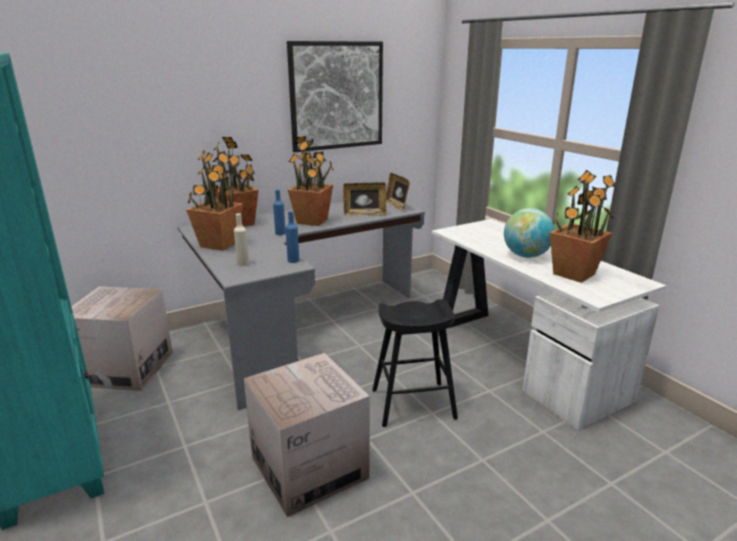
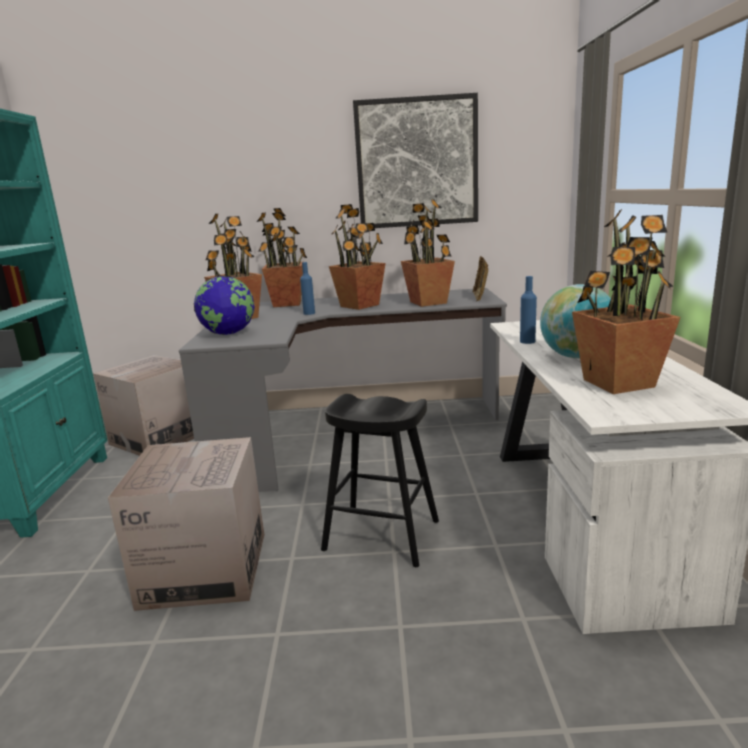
camera: 30 degrees right, 5 degrees down
(243, 263) = (229, 334): beige bottle -> globe
(293, 260) = (277, 335): blue bottle -> blue bottle (527, 341)
(365, 214) = (427, 302): picture frame -> potted plant

